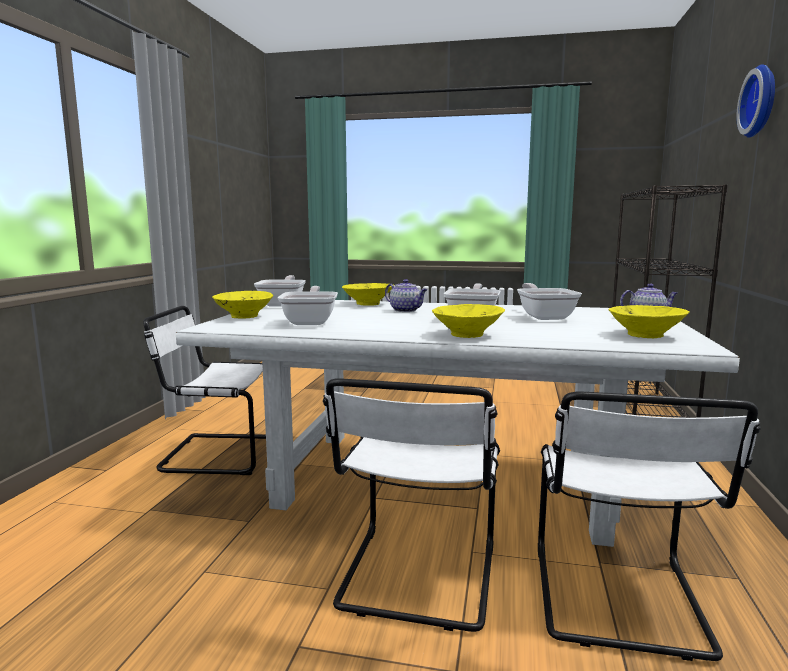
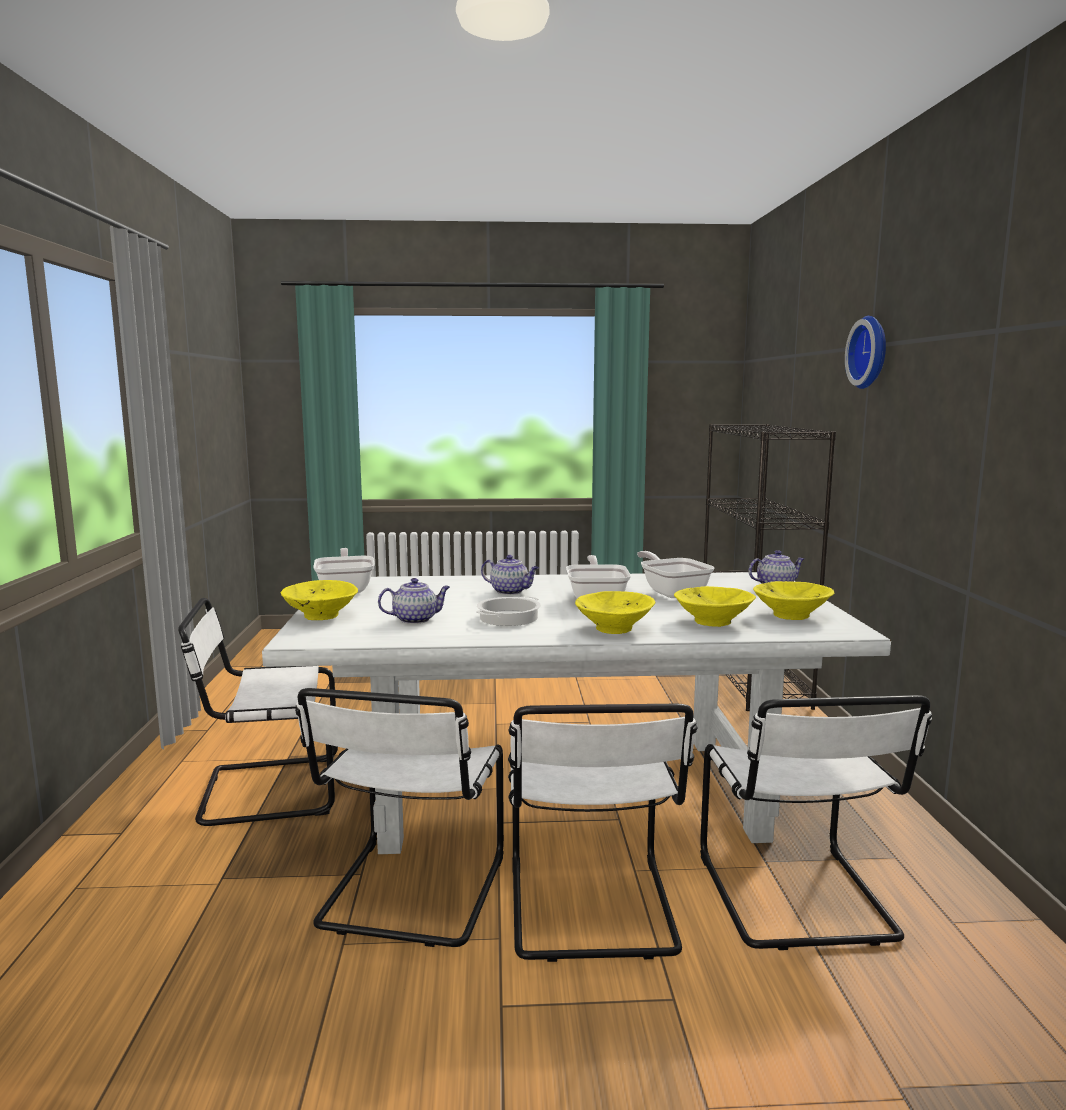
camera: 15 degrees left, 0 degrees up
(276, 542) = (410, 895): none -> white chair
(311, 321) = (416, 620): frying pan -> teapot
(369, 304) = (454, 582): yellow bowl -> yellow bowl (713, 622)
(385, 324) = (508, 617): none -> cooking pot

